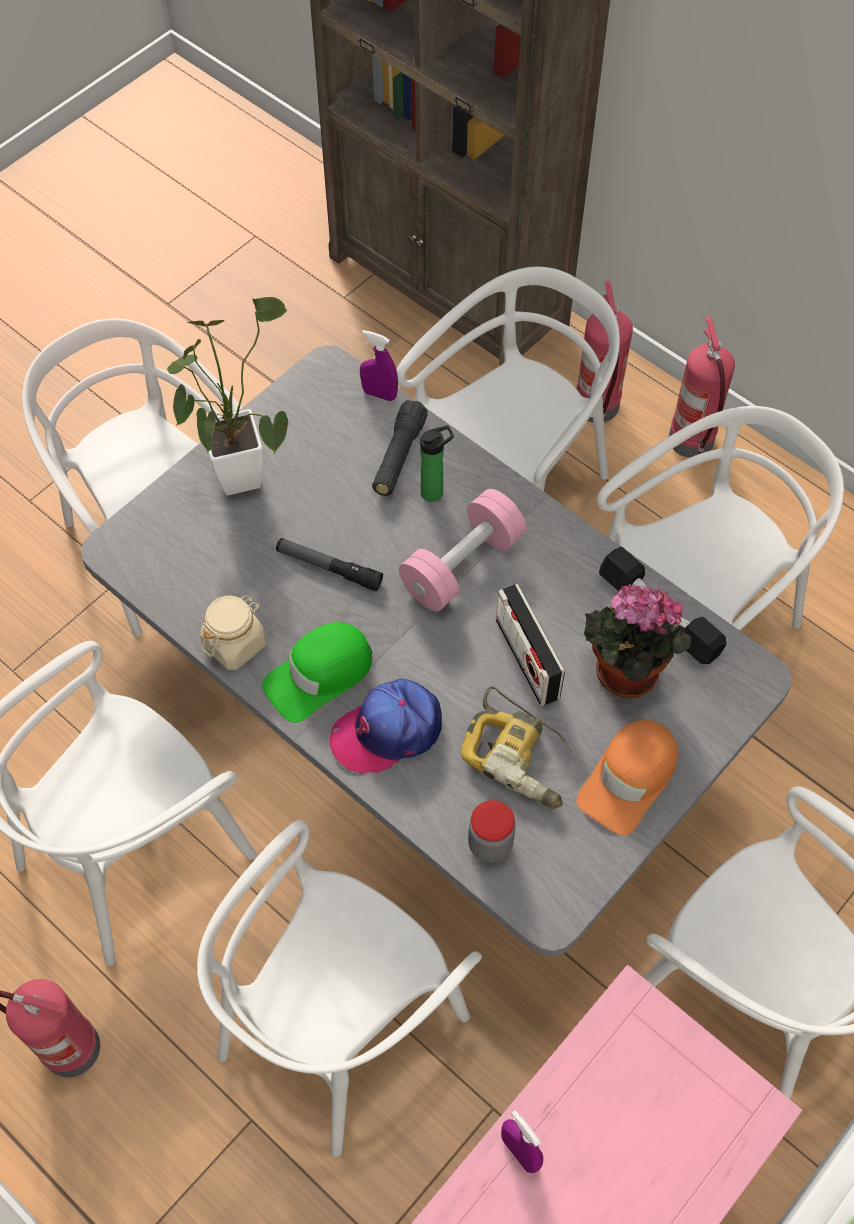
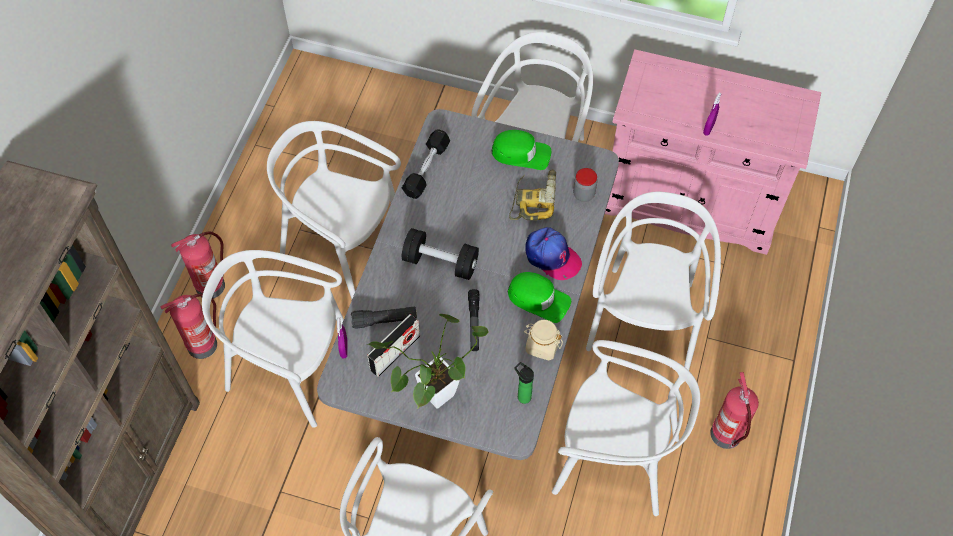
camera: 115 degrees left, 0 degrees up
(339, 1026) = (644, 320): white chair -> white chair turned 90 degrees counterclockwise
(435, 492) = (400, 293): bottle -> bottle (522, 396)
(462, 565) = (440, 262): pink dumbbell -> black dumbbell
(527, 659) = (481, 214): radio -> radio (395, 353)
(622, 676) = (469, 173): potted plant -> none
(629, 779) = (521, 153): orange cap -> green cap

